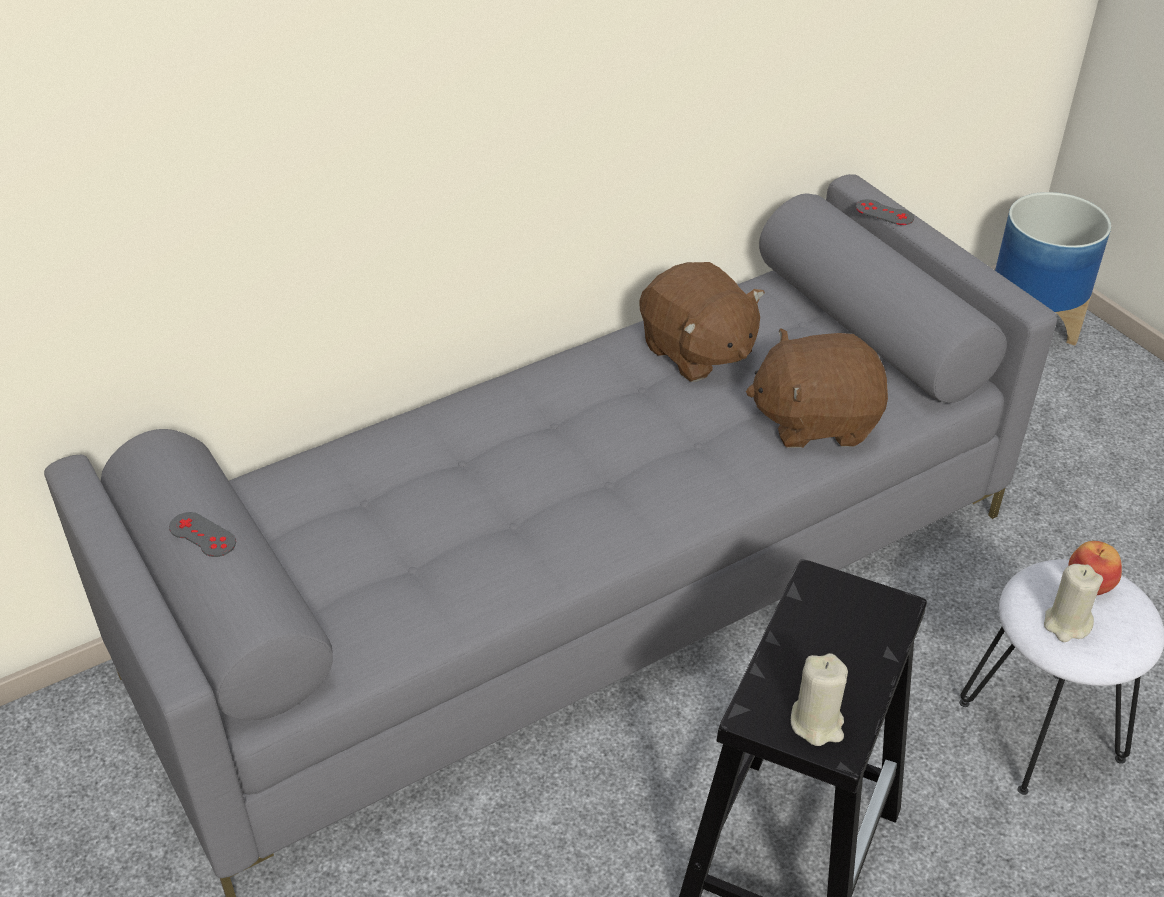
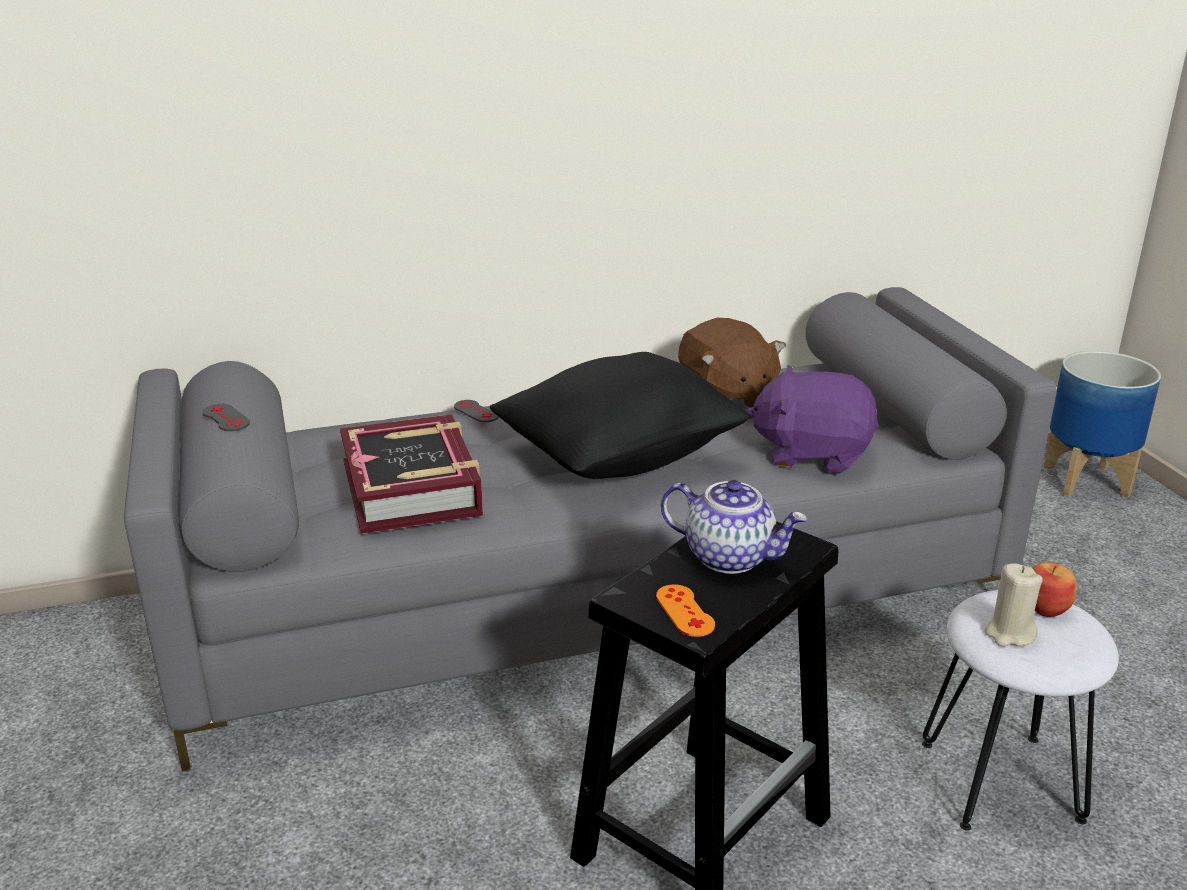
camera: 15 degrees right, 15 degrees down
(415, 555) = (412, 488): none -> book
(619, 465) = (619, 458): none -> black pillow
(815, 420) = (812, 453): brown plush toy -> purple plush toy
(817, 723) = (685, 611): beige candle -> orange game controller
(831, 637) = (730, 557): none -> teapot
(884, 213) = (918, 309): grey game controller -> grey game controller (476, 411)

